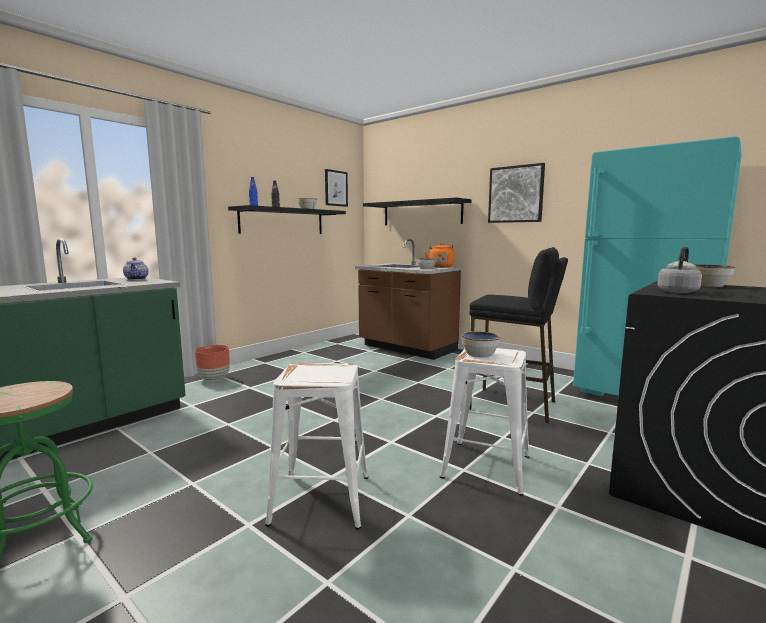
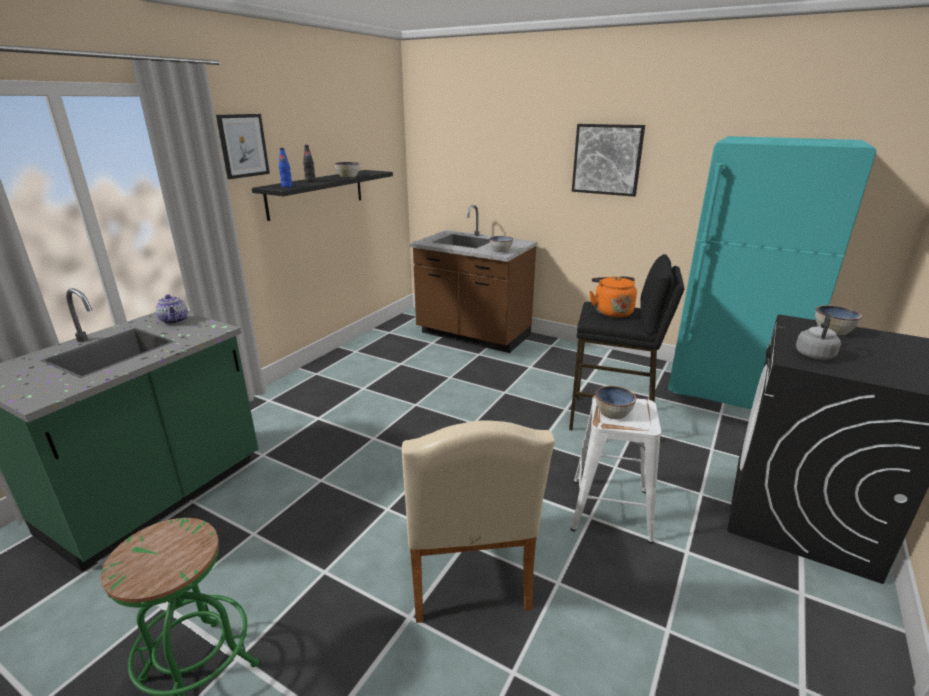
camera: 10 degrees left, 15 degrees up
(213, 379) = (267, 409): brown planter -> none
(321, 499) = (467, 575): white stool -> beige chair
(336, 188) = (374, 136): picture -> picture (243, 146)
(421, 213) = (486, 170): black shelf -> none
(440, 267) = (514, 243): orange kettle -> orange kettle (611, 312)

